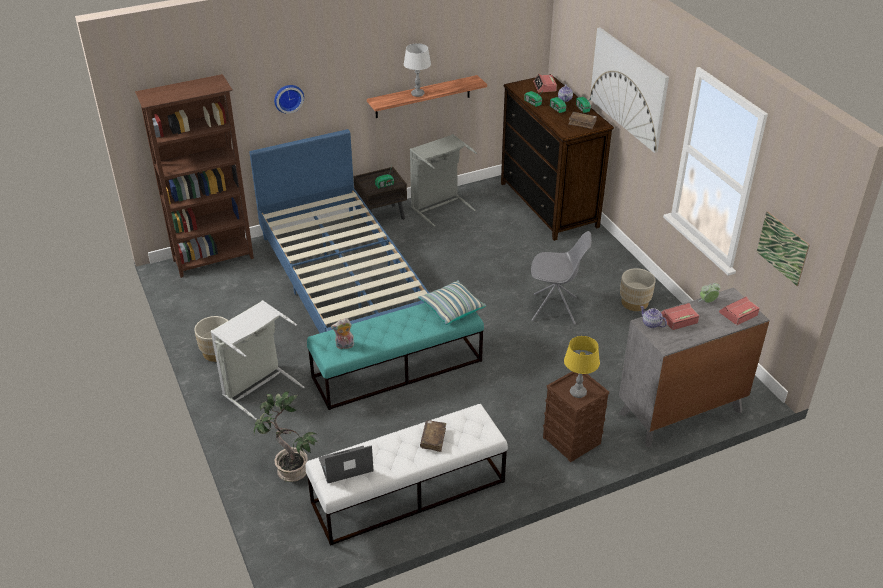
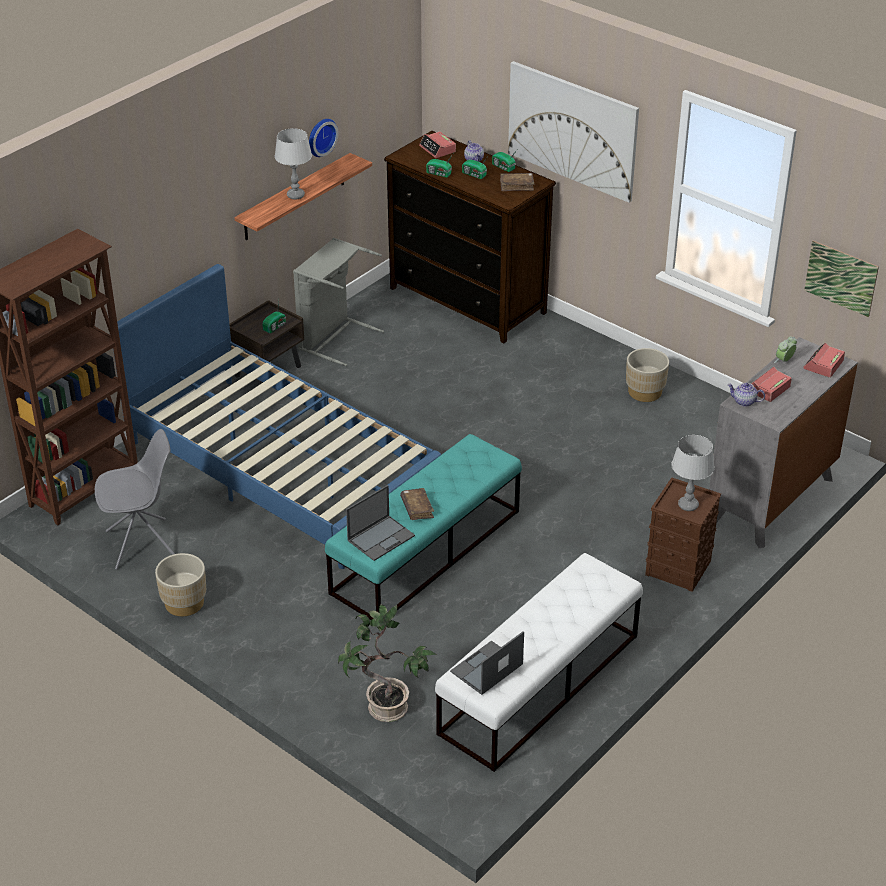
camera: 25 degrees left, 0 degrees up
(258, 387) = (272, 628): grey laundry basket -> none
(288, 98) = (149, 240): wall clock -> wall clock (320, 136)
(344, 346) = (381, 538): plush toy -> laptop
(433, 439) = (562, 607): brown book -> brown book (417, 508)
(451, 309) = (475, 456): pillow -> none
(555, 309) = (561, 426): grey chair -> grey chair (142, 544)
(578, 392) = (688, 505): yellow table lamp -> grey table lamp

